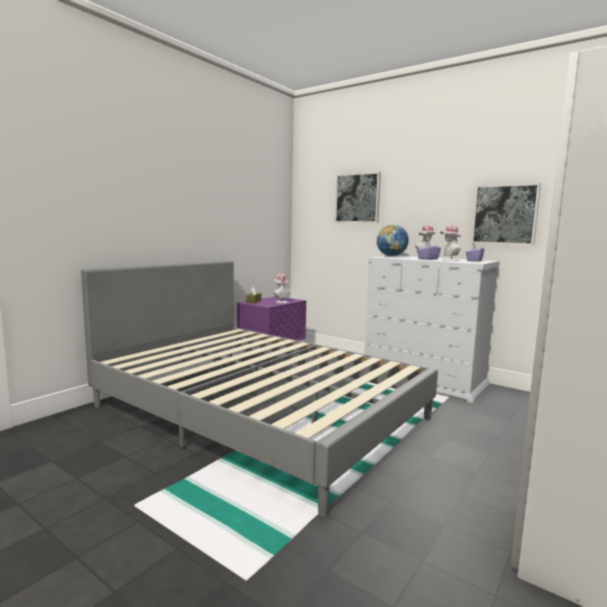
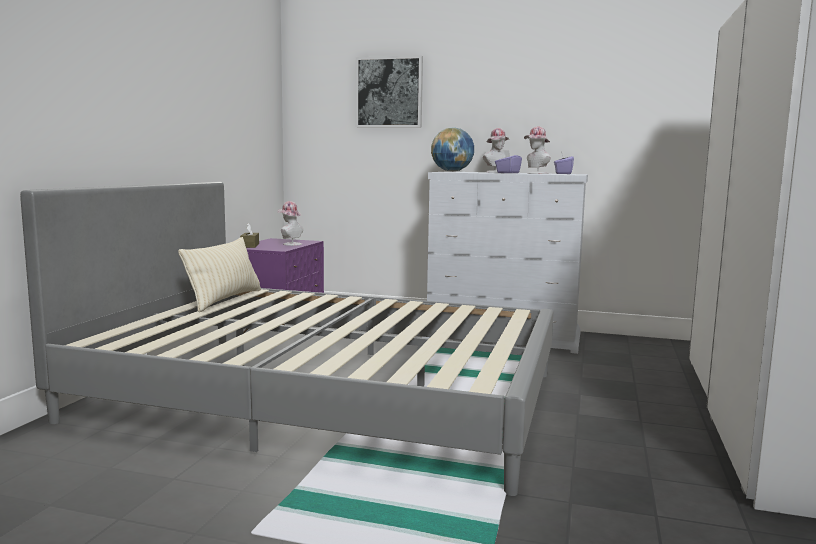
camera: 20 degrees left, 0 degrees up
(220, 338) = (224, 300): none -> beige pillow
(504, 214) = (590, 115): picture -> none

